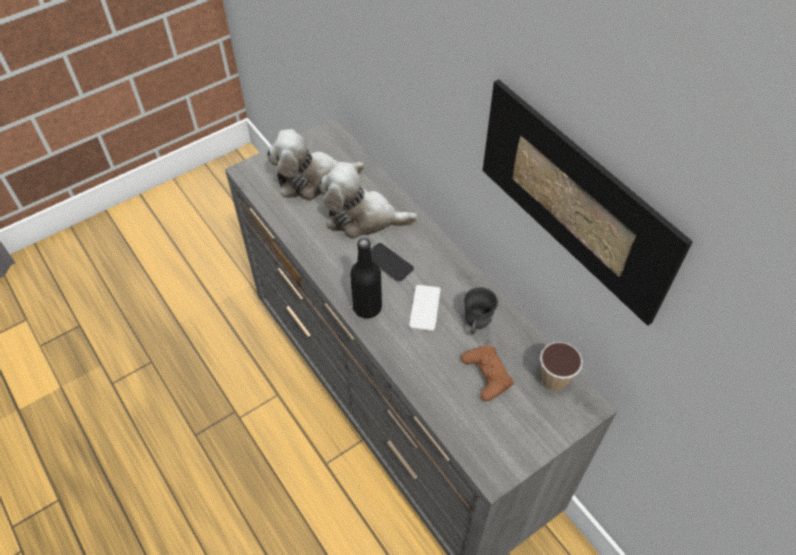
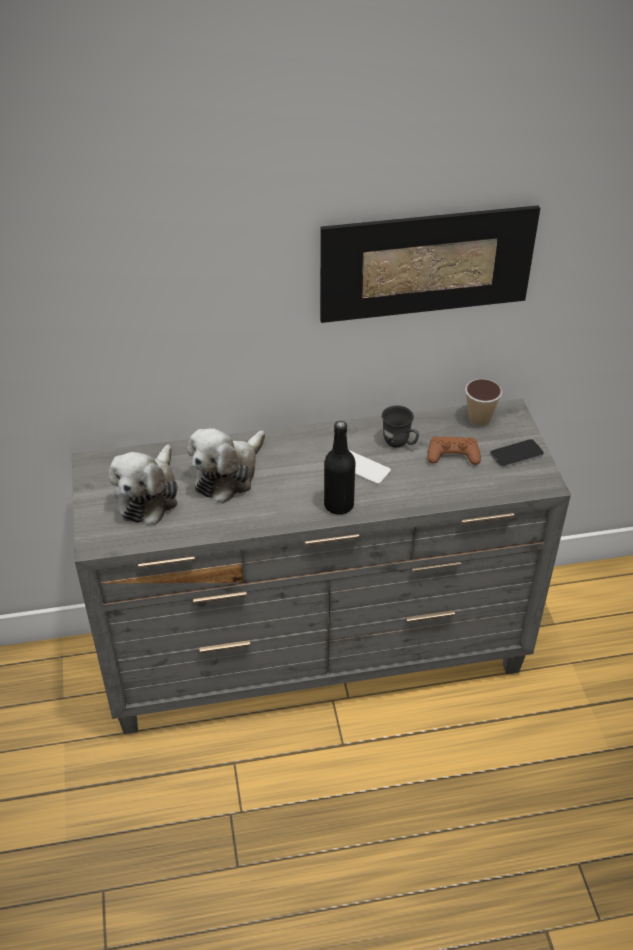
camera: 65 degrees left, 10 degrees down
(389, 263) = (297, 474): phone -> phone (516, 454)

